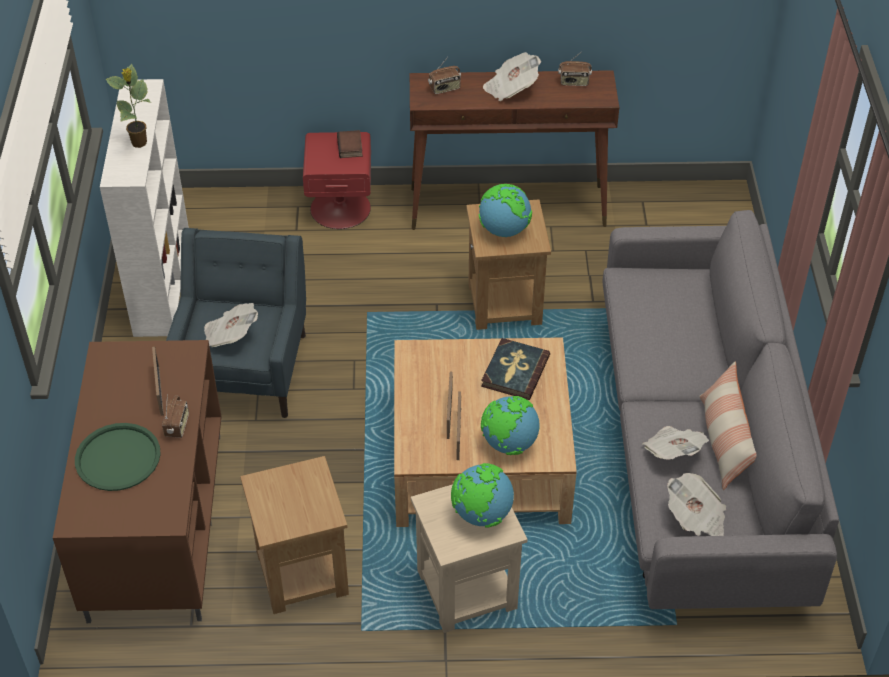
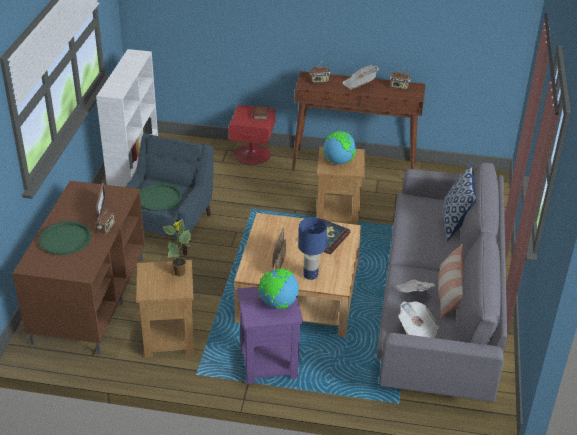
camera: 10 degrees right, 10 degrees down
(139, 143) = (126, 79): potted plant -> potted plant (180, 273)
(230, 336) = (159, 198): newspaper -> green tray
(465, 590) = (268, 363): beige side table -> purple side table
(509, 444) = (310, 275): globe -> blue table lamp
(705, 312) = (455, 224): none -> pillow

